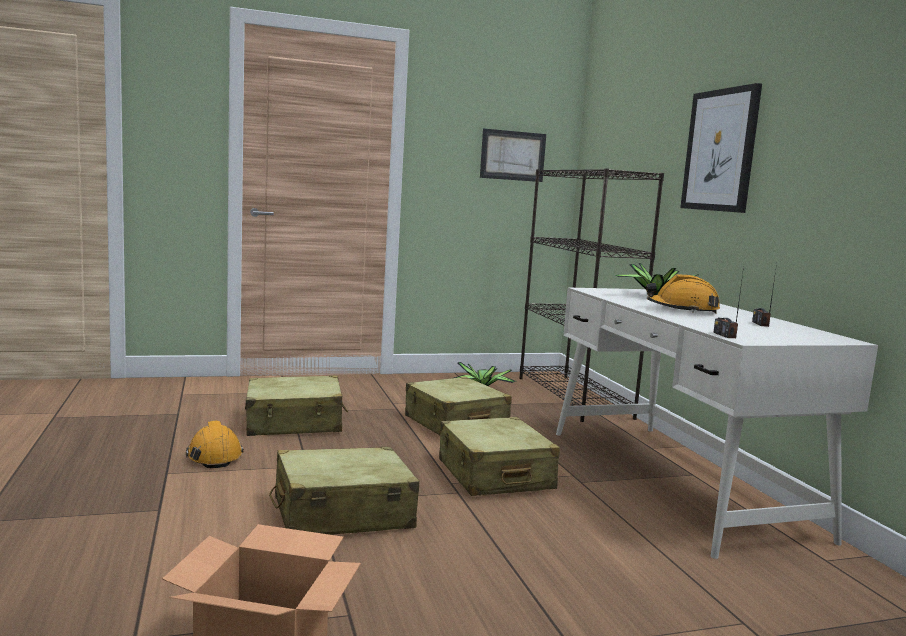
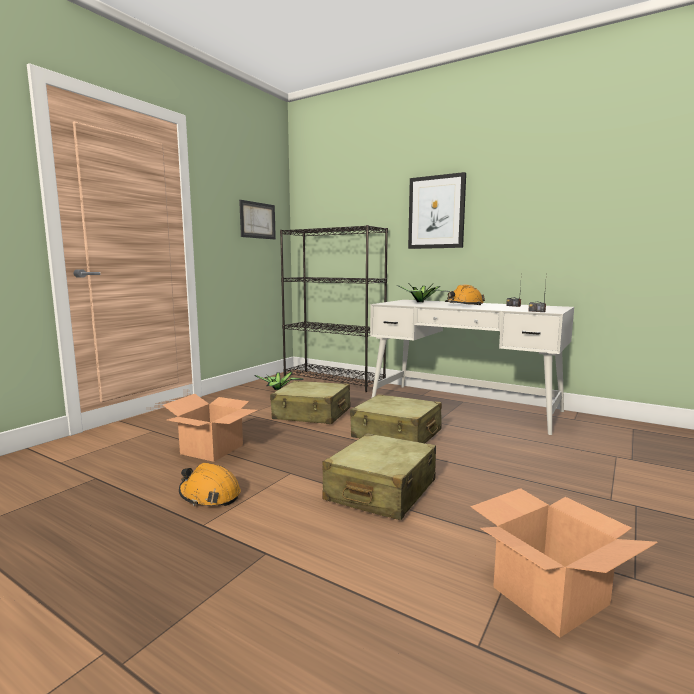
camera: 40 degrees left, 0 degrees up
(294, 423) = (212, 449): beige suitcase -> cardboard box

